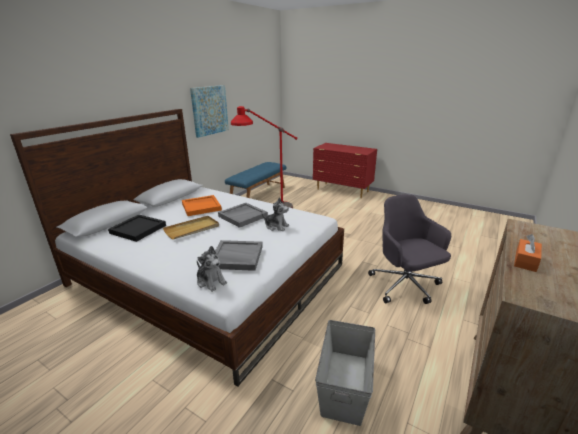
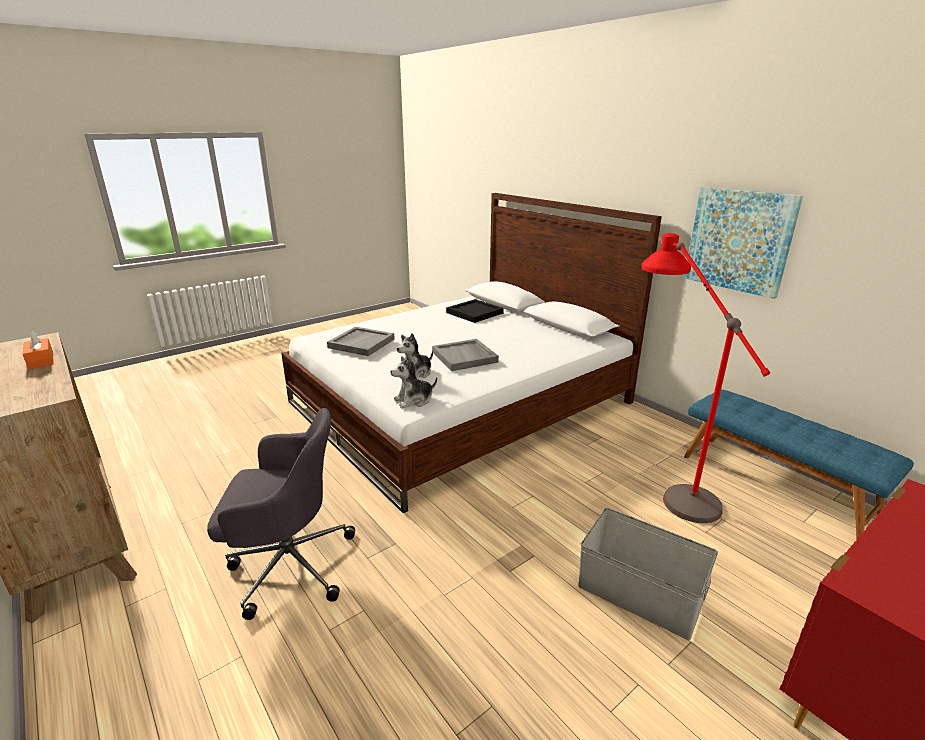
camera: 110 degrees right, 0 degrees up
(192, 229) = (450, 331): beige tray -> none
(201, 207) = (518, 339): orange tray -> none
(211, 281) = (336, 333): plush toy -> plush toy (414, 400)
(345, 384) = (225, 449): grey storage box -> grey storage box (639, 595)

